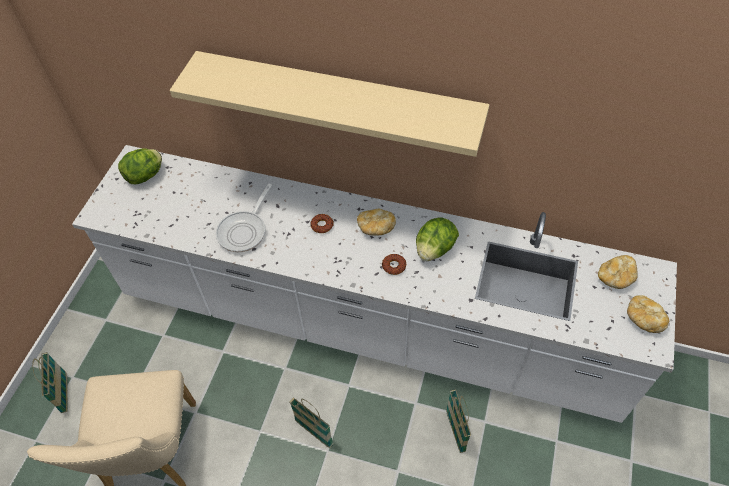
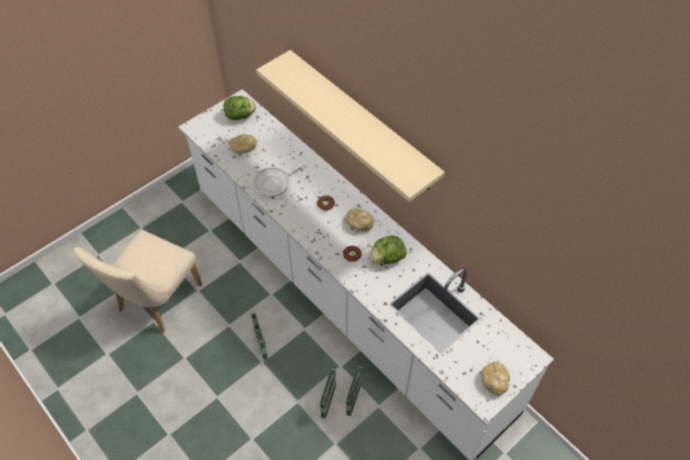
camera: 30 degrees right, 0 degrees up
(64, 393) = (131, 235): basket -> basket (328, 402)
(615, 277) = (498, 344): bread -> bread (243, 148)

